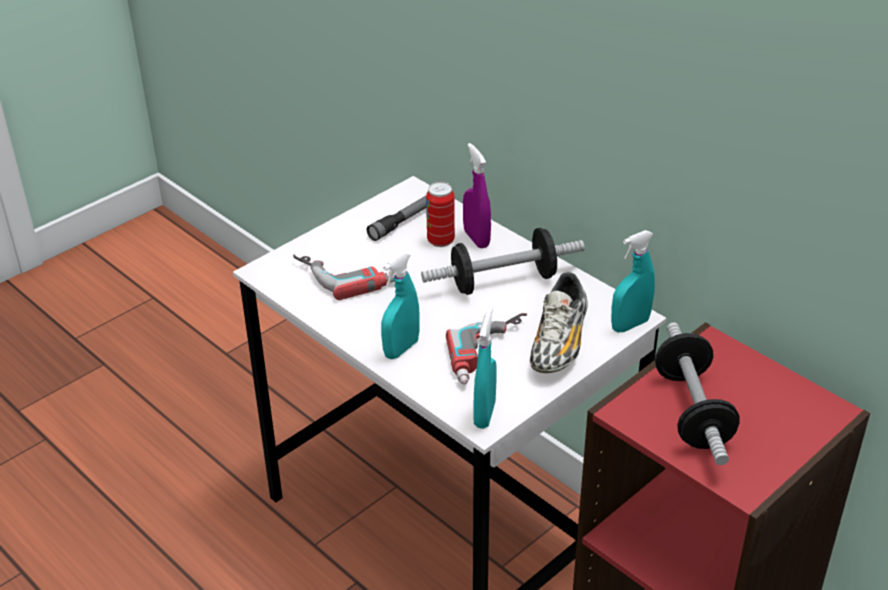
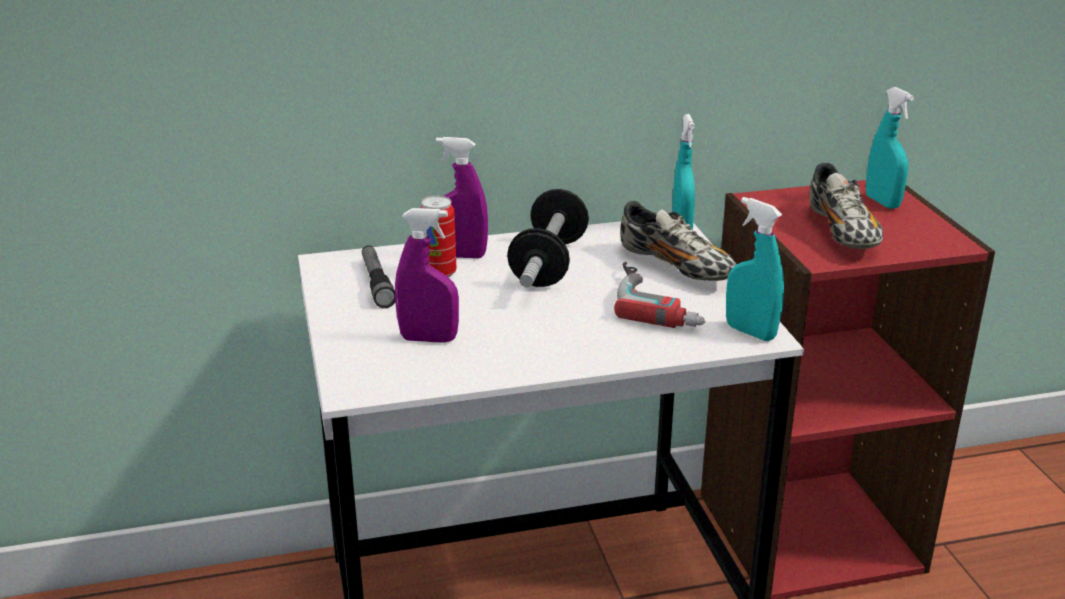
camera: 60 degrees left, 10 degrees down
(347, 273) = (428, 339): power drill -> purple spray bottle
(401, 349) = (601, 345): turquoise spray bottle -> turquoise spray bottle (882, 202)
(692, 411) = (842, 233): dumbbell -> shoe

